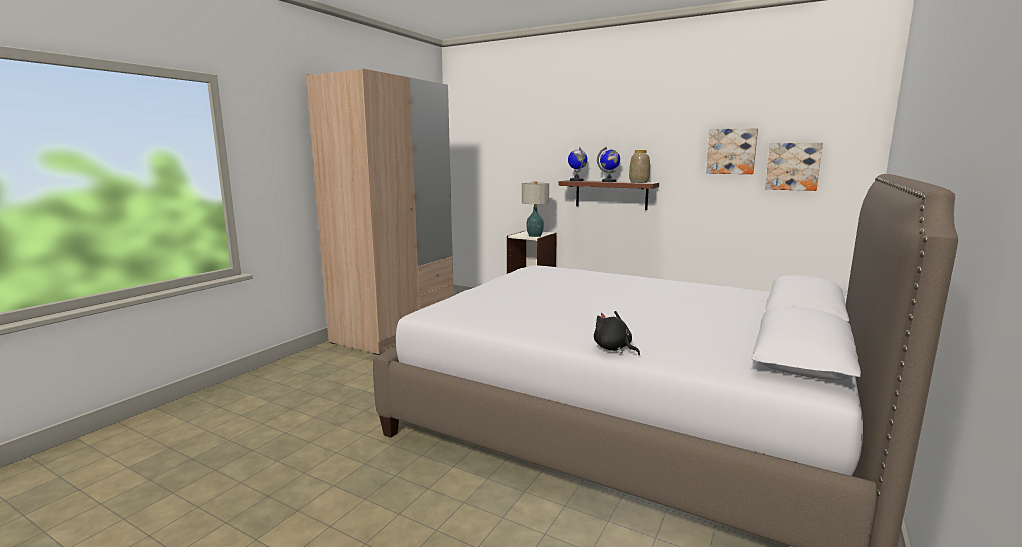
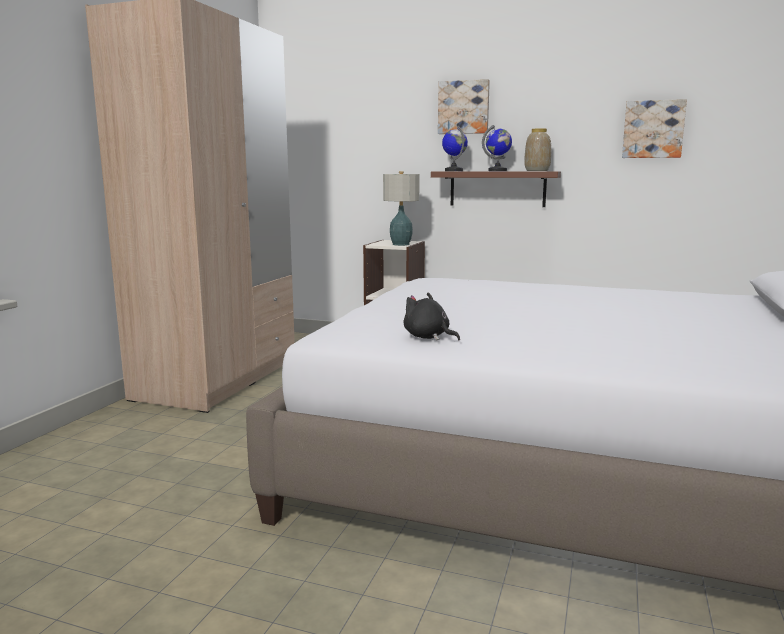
camera: 10 degrees left, 0 degrees up
(614, 348) = (634, 366): black plush toy -> black plush toy (428, 337)
(793, 166) = (729, 147): picture -> picture (463, 107)

